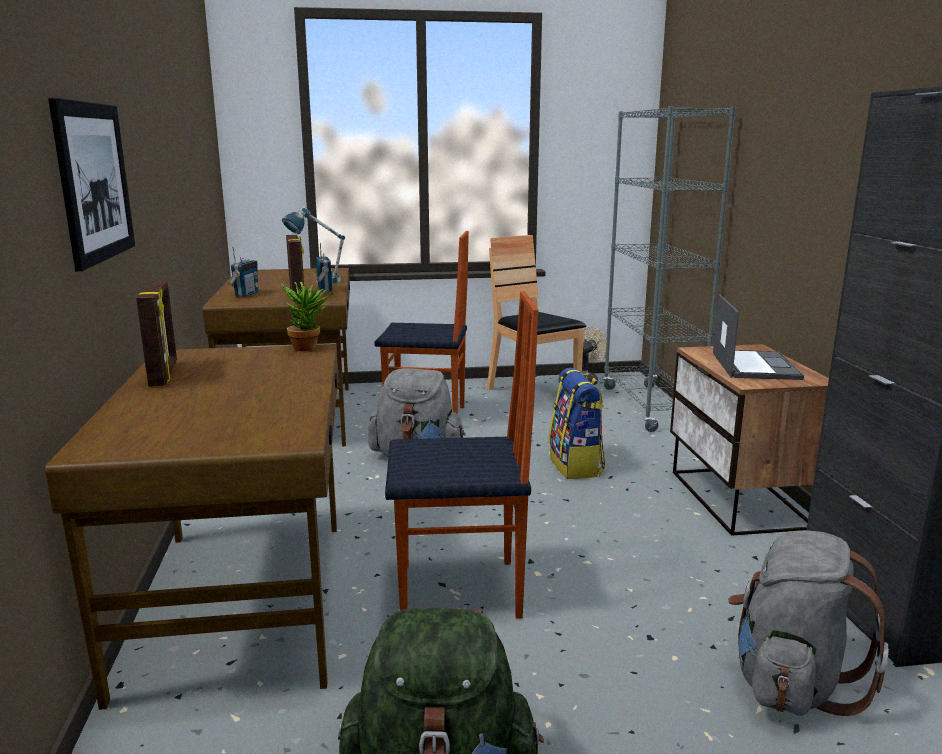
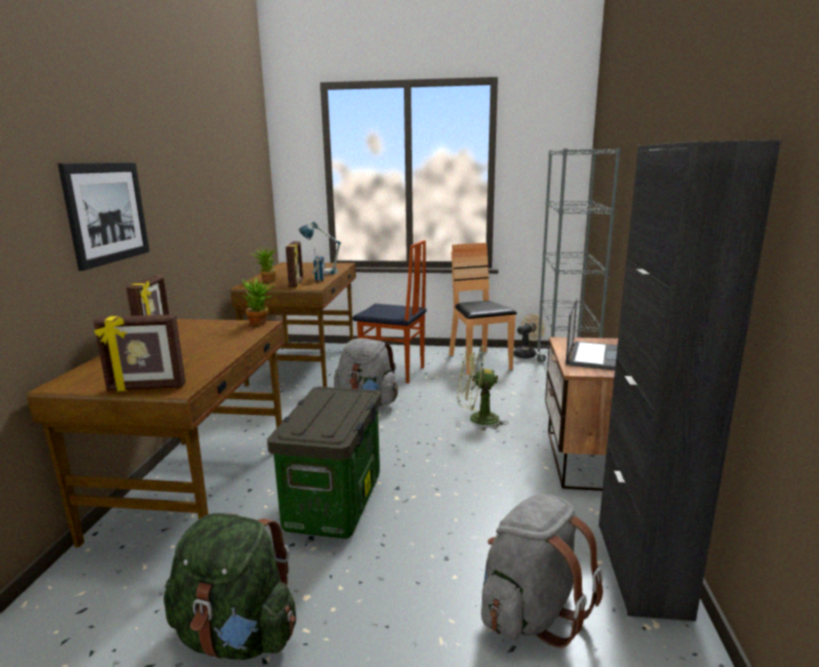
camera: 15 degrees right, 0 degrees up
(242, 442) = (146, 388): none -> picture frame
(246, 294) = (266, 281): radio -> potted plant
(460, 592) = (335, 503): chair -> storage box
(576, 465) = (477, 419): backpack -> green fan

